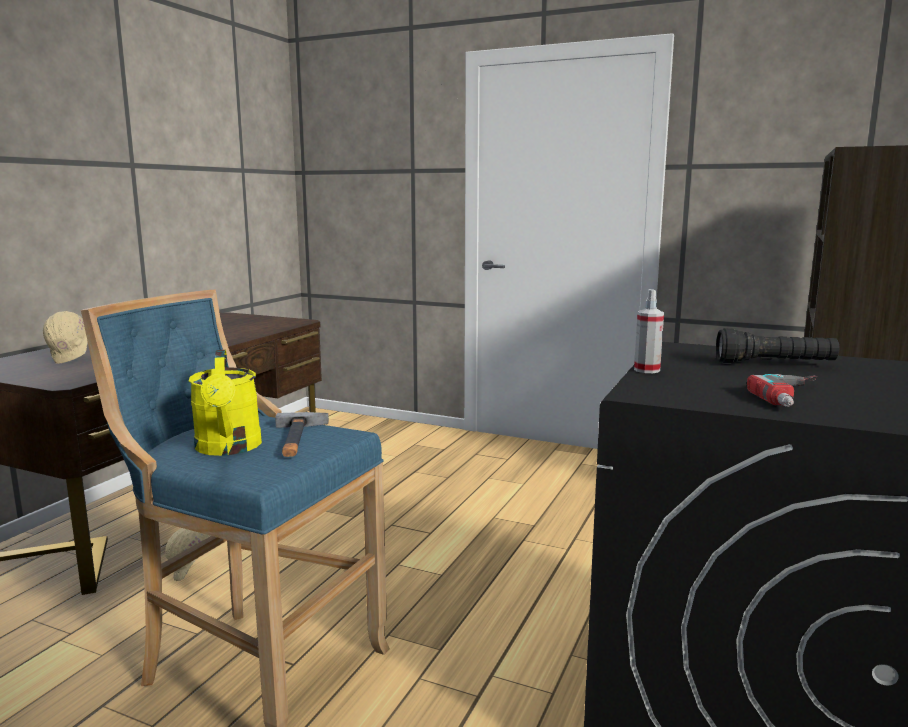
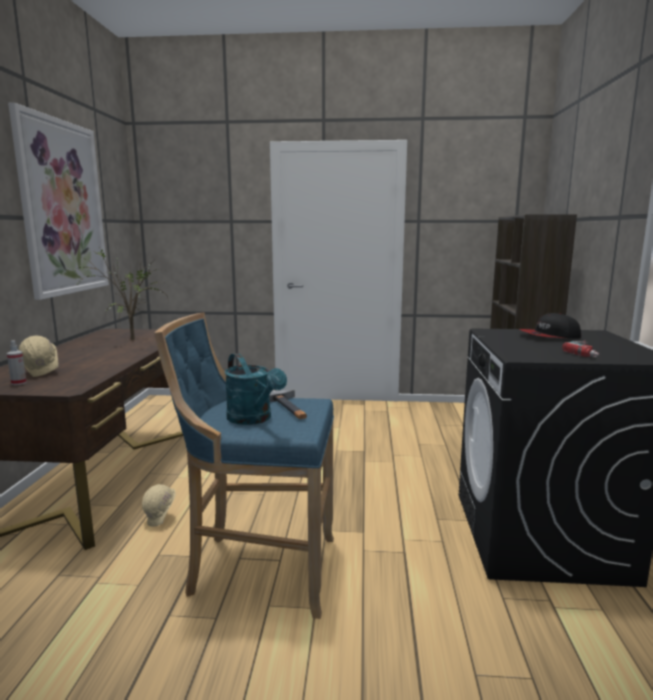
camera: 20 degrees left, 0 degrees up
(167, 152) = (63, 208): none -> picture
(229, 327) = (129, 339): none -> potted plant
(229, 448) = (253, 419): yellow watering can -> turquoise watering can
(647, 370) = (498, 344): spray bottle -> spray bottle (19, 383)
(774, 364) = (549, 336): black flashlight -> cap

